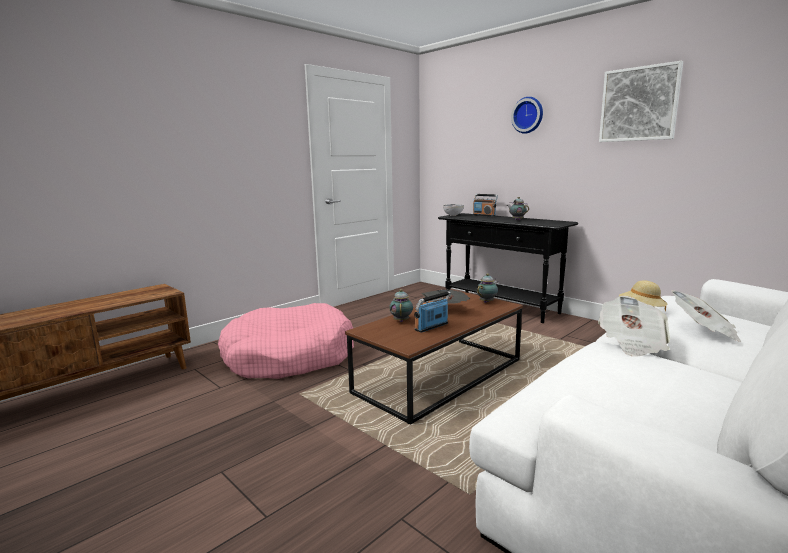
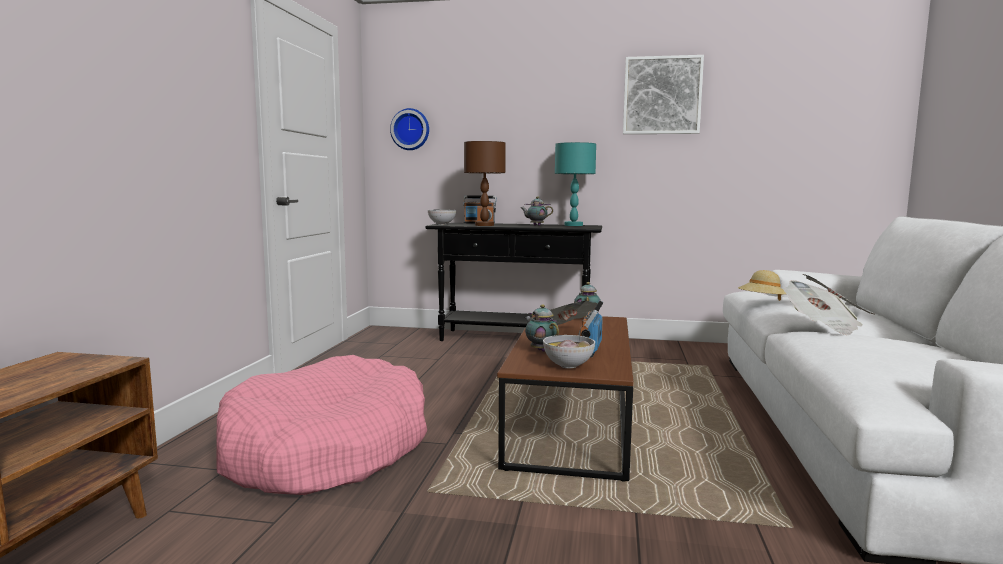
camera: 35 degrees left, 5 degrees down
(392, 335) = (568, 366): none -> bowl
(478, 218) = (484, 225): none -> brown table lamp
(528, 115) = (532, 98): wall clock -> wall clock (410, 129)
(549, 221) = (573, 225): none -> turquoise table lamp

